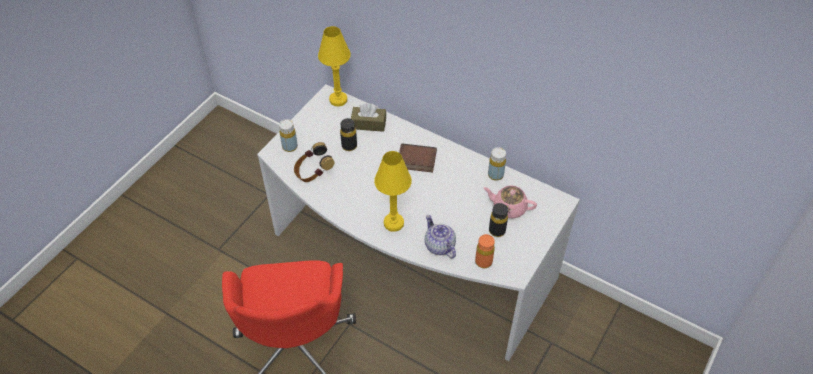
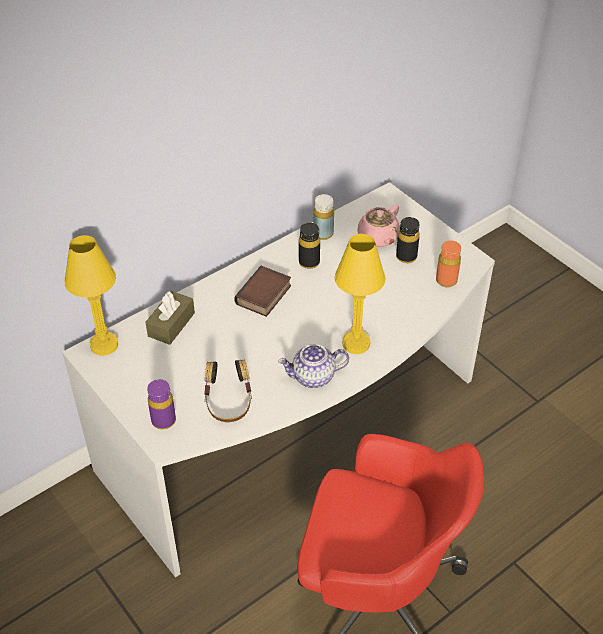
camera: 70 degrees left, 5 degrees down
(290, 147) = (163, 421): yellow bottle -> purple bottle
(349, 146) = (200, 354): black bottle -> black bottle (309, 262)
(439, 246) = (408, 311): teapot -> teapot (313, 377)

